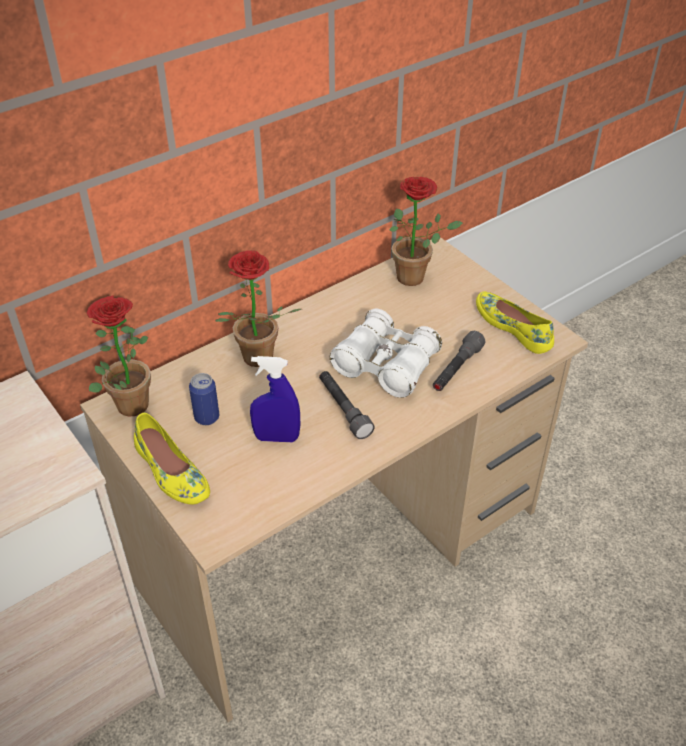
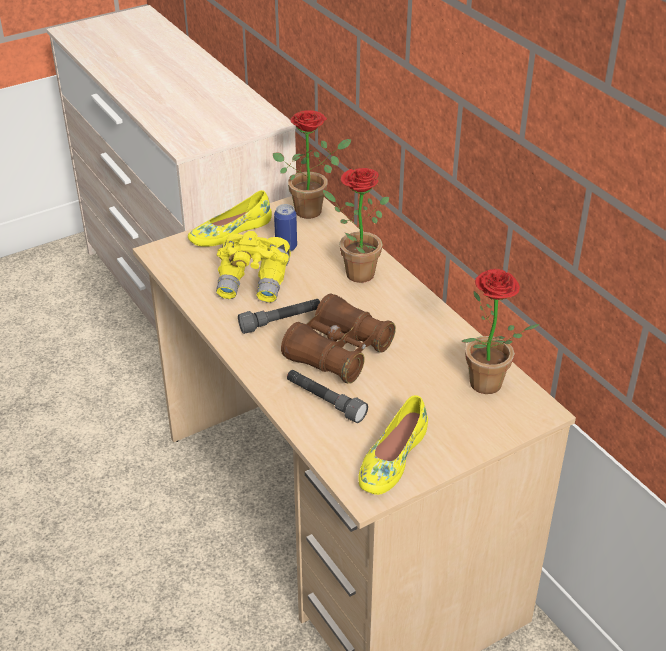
camera: 95 degrees right, 5 degrees down
(276, 438) = (254, 282): blue spray bottle -> yellow binoculars
(386, 365) = (338, 352): white binoculars -> brown binoculars
(513, 327) = (391, 458): yellow shoe -> yellow shoe turned 150 degrees clockwise

